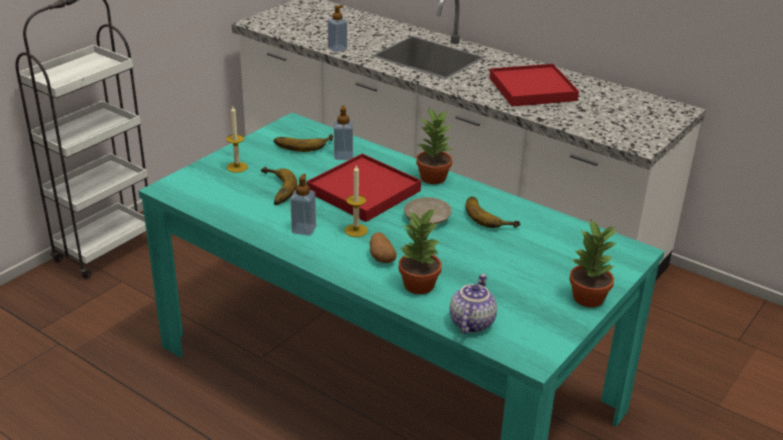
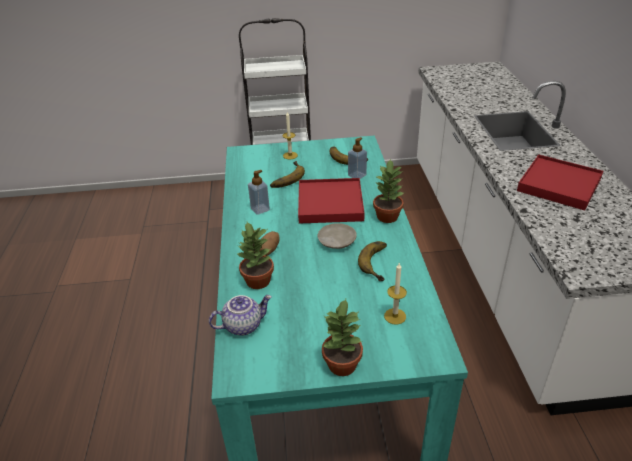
camera: 50 degrees right, 5 degrees up
(337, 48) = (457, 103): soap dispenser -> none
(356, 230) = (284, 225): candle -> candle (395, 316)

